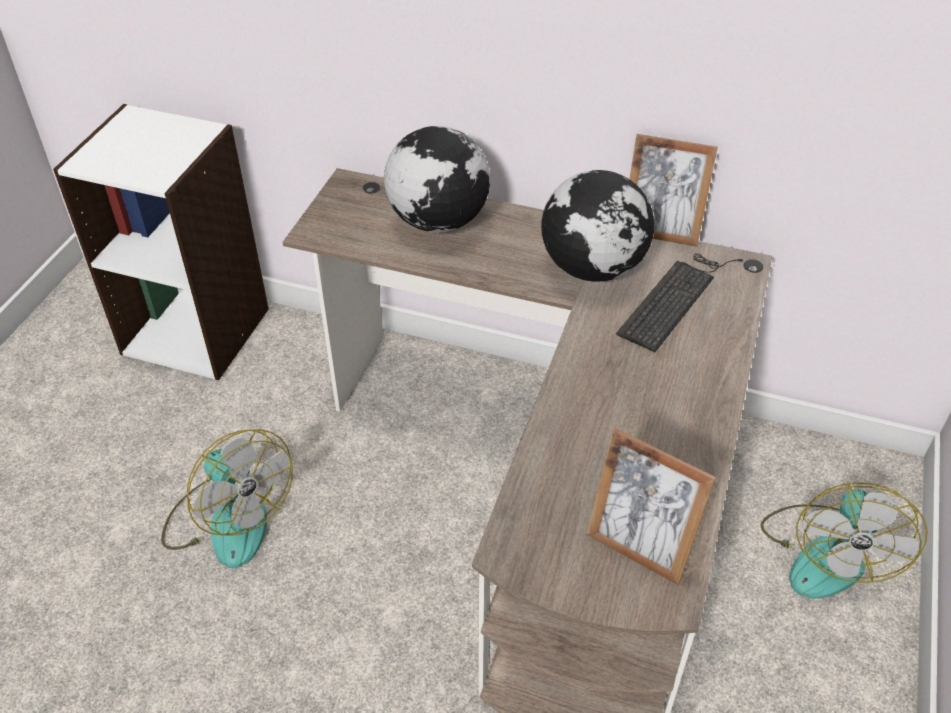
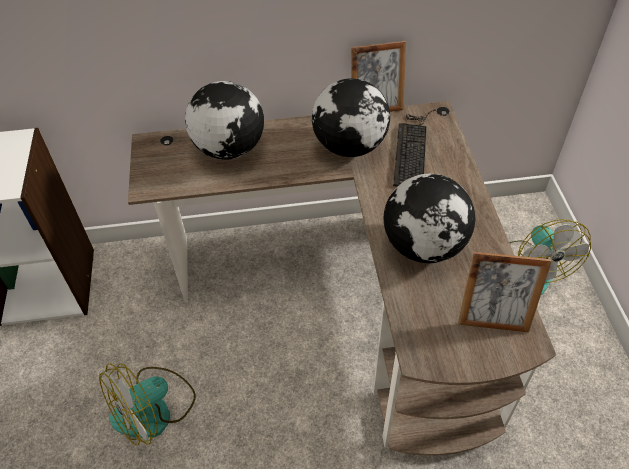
camera: 25 degrees left, 5 degrees up
(228, 520) = (154, 409): fan -> fan turned 120 degrees clockwise
(609, 423) = (425, 246): none -> globe

